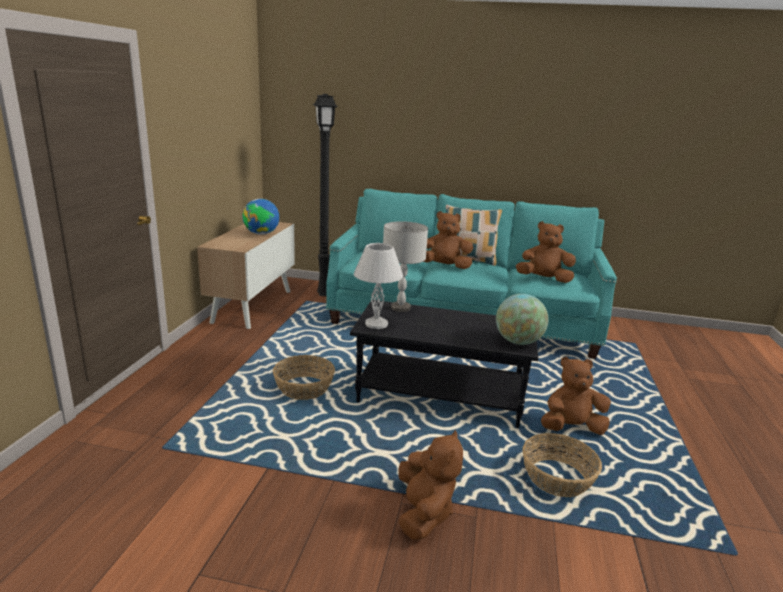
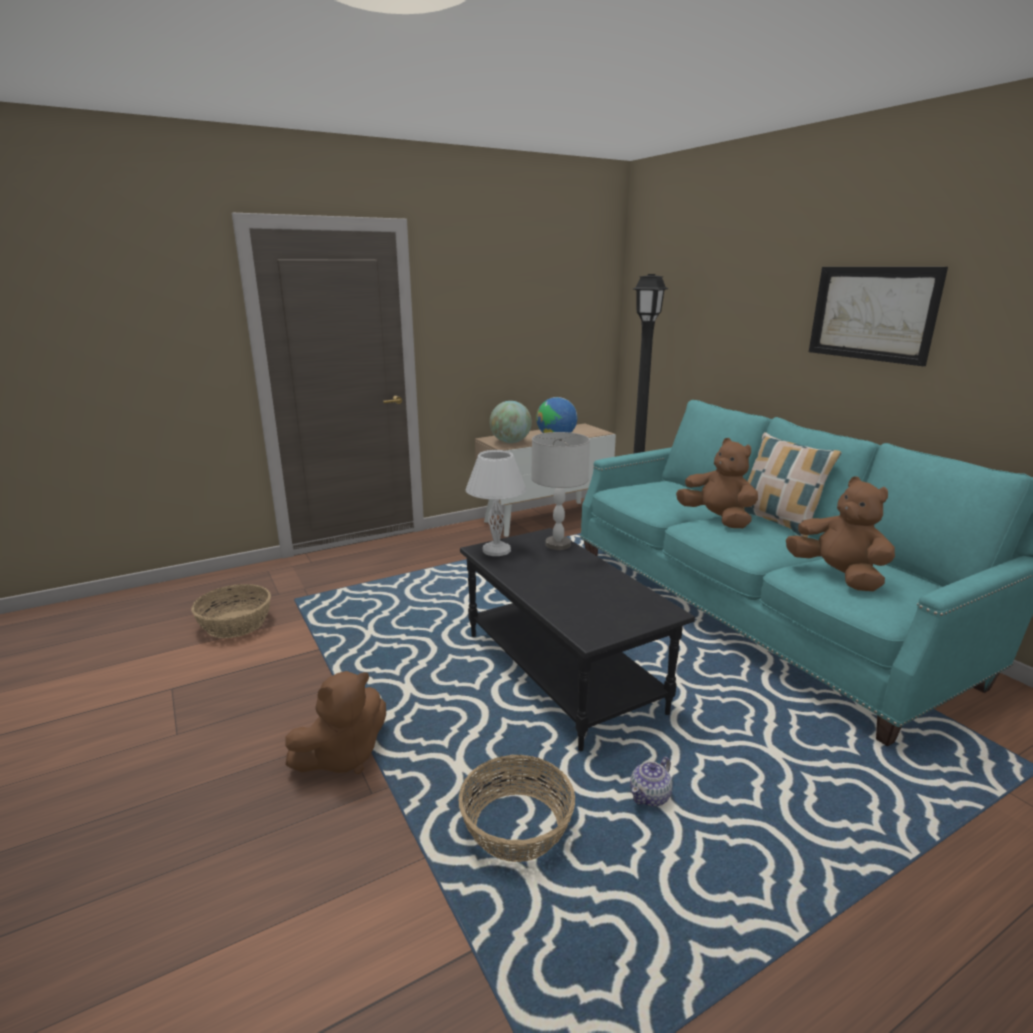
camera: 50 degrees right, 0 degrees up
(304, 388) = (455, 603): basket -> basket (236, 624)
(487, 125) = (872, 313): none -> picture
(518, 342) = (602, 627): globe -> globe (510, 442)
(571, 428) = (650, 796): brown plush toy -> teapot

